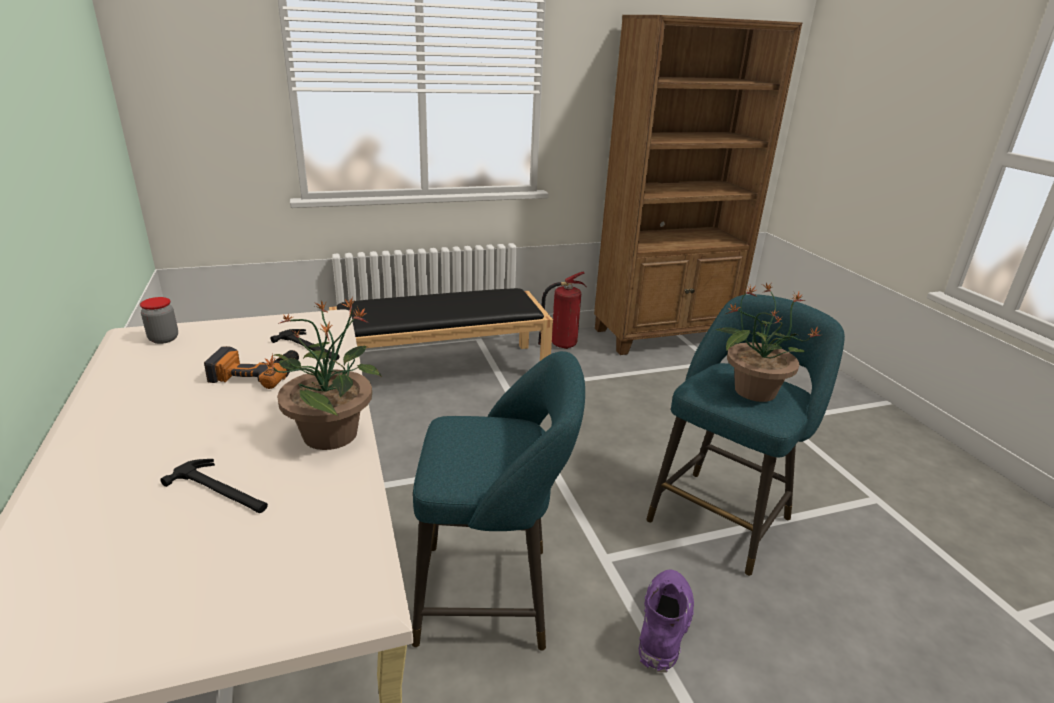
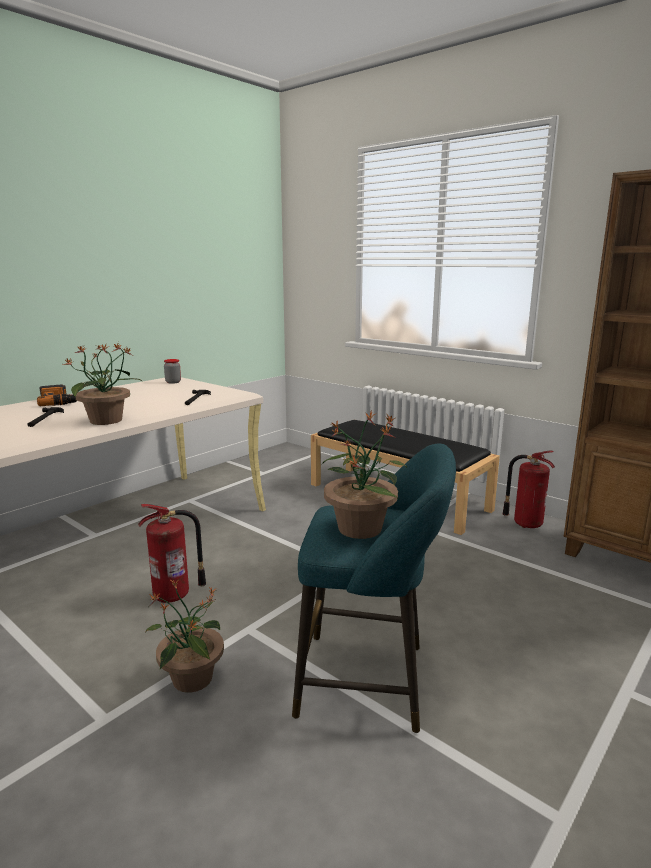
camera: 60 degrees right, 10 degrees down
(255, 373) = (156, 399): power drill -> power drill (58, 401)
(493, 595) = (174, 595): turquoise stool -> fire extinguisher
(663, 626) = (191, 679): purple boot -> potted plant

